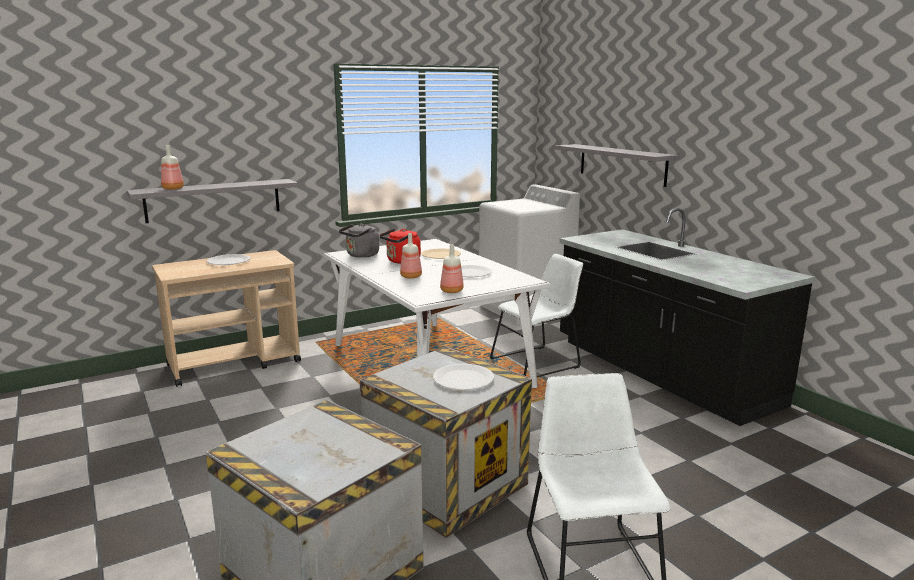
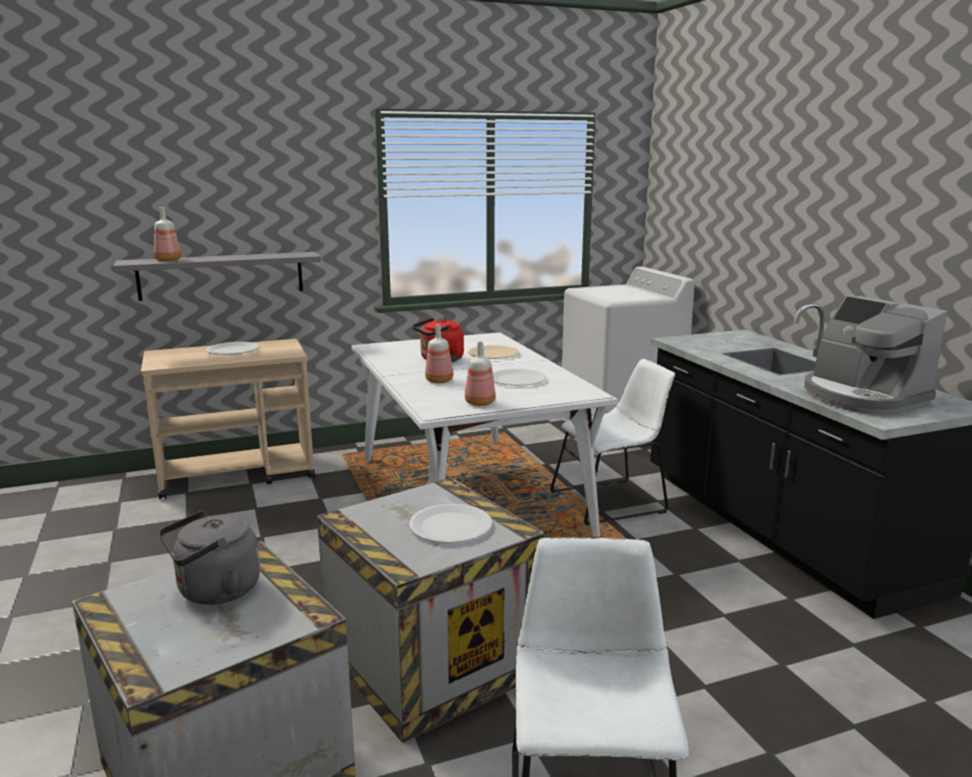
camera: 10 degrees right, 0 degrees up
(361, 255) = (394, 350): grey kettle -> grey kettle (214, 592)
(621, 164) = (747, 242): grey shelf -> none
(723, 272) = (862, 397): none -> coffee machine

